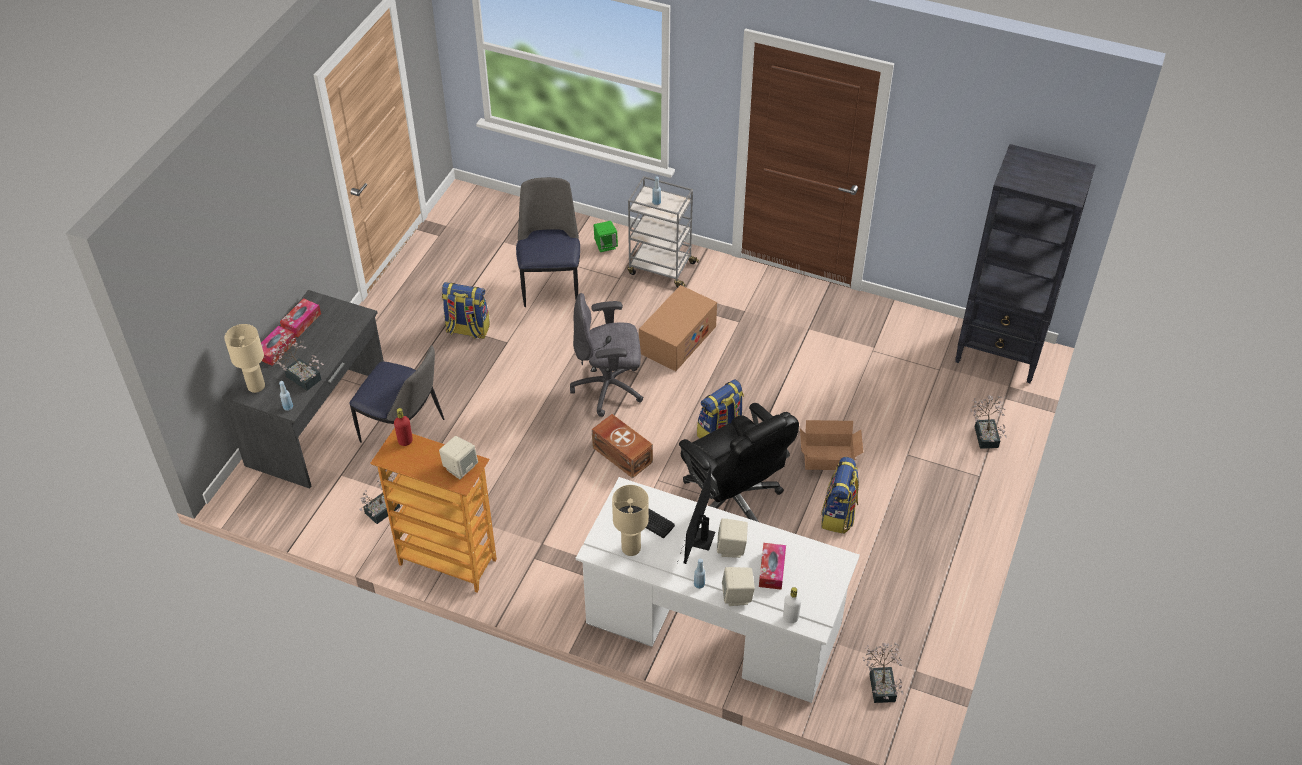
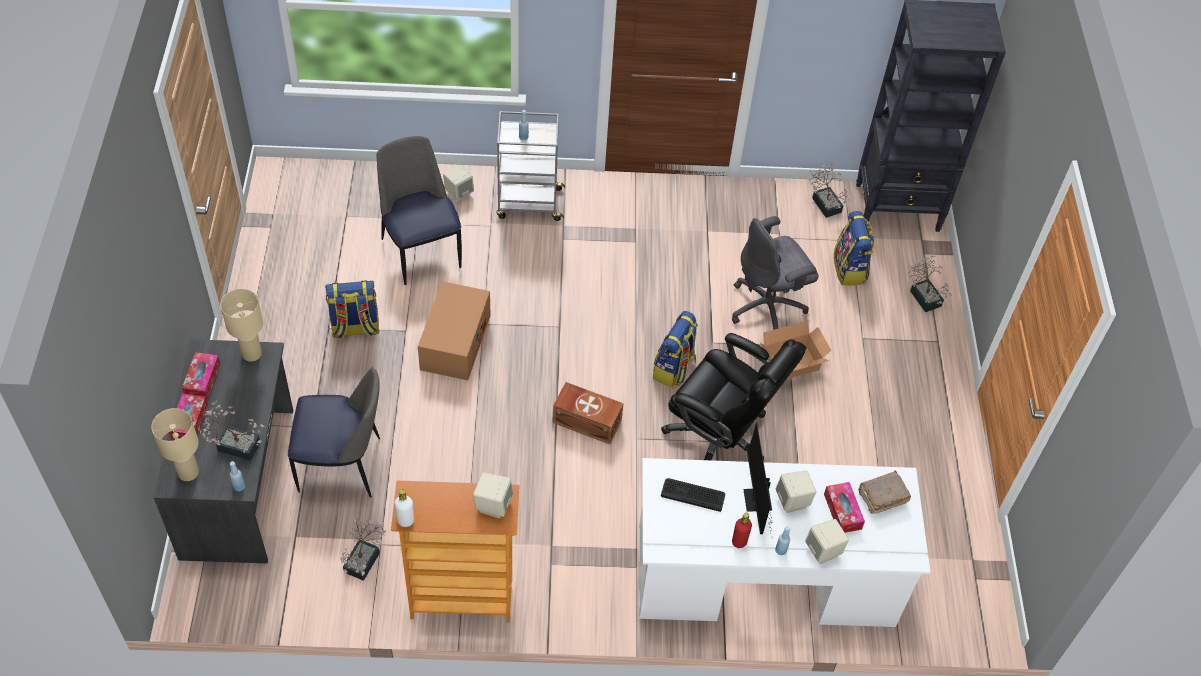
camera: 25 degrees left, 5 degrees up
(405, 441) = (417, 492): red bottle -> red bottle (739, 542)
(605, 245) = (458, 193): green speaker -> beige speaker
(609, 388) = (538, 352): grey office chair -> grey office chair (768, 308)
(631, 548) = (694, 533): beige table lamp -> beige table lamp (252, 354)
(677, 339) = (583, 278): cardboard box -> cardboard box (455, 342)
(790, 618) = (885, 556): white bottle -> white bottle (405, 520)
(814, 569) = (881, 497): none -> brown book
(838, 515) = (828, 422): backpack -> backpack (850, 269)
(882, 683) = (949, 584): potted plant -> potted plant (825, 202)

